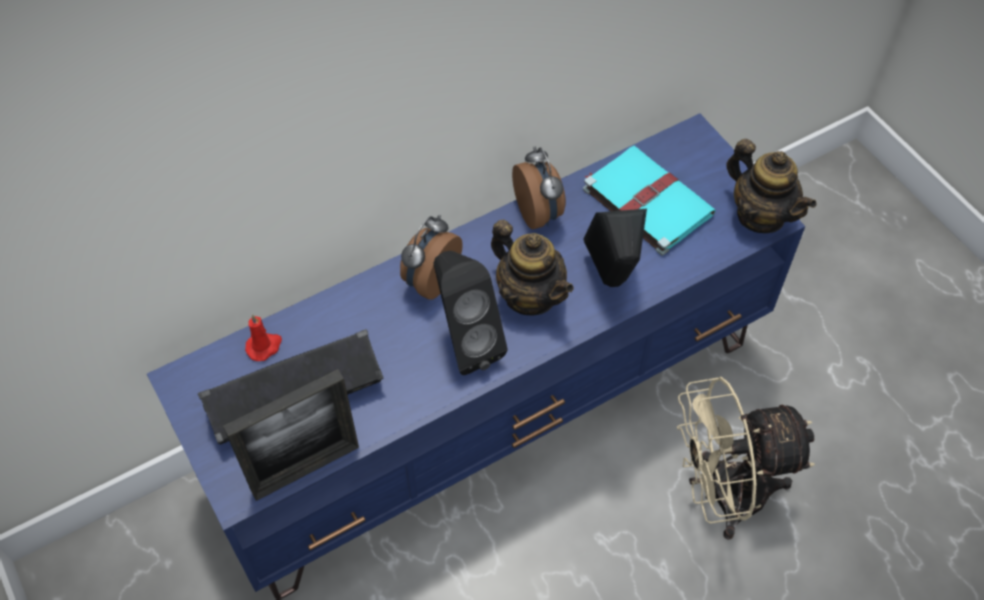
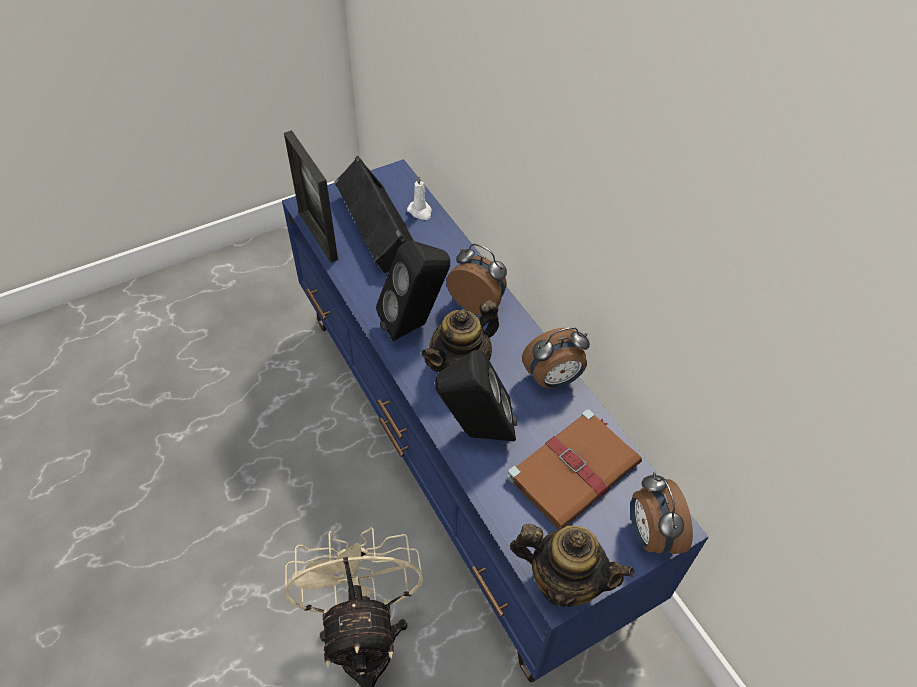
camera: 90 degrees right, 5 degrees down
(264, 346) = (420, 211): red candle -> white candle
(645, 201) = (575, 469): turquoise book -> brown book
(705, 151) = (650, 534): none -> alarm clock
(760, 215) = (563, 580): teapot -> teapot turned 120 degrees counterclockwise

